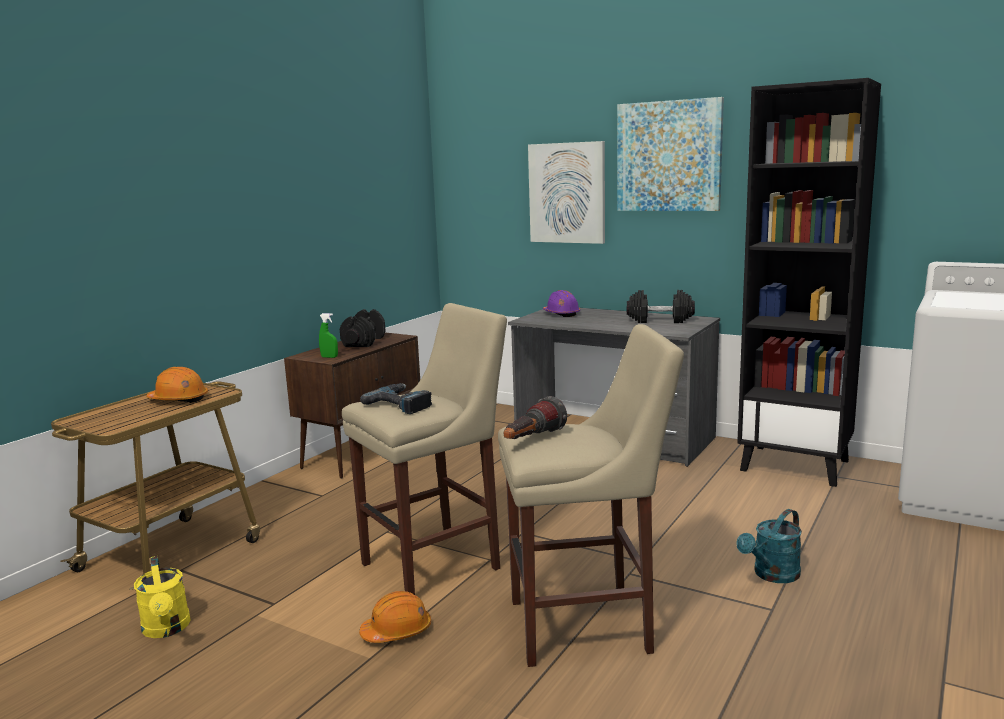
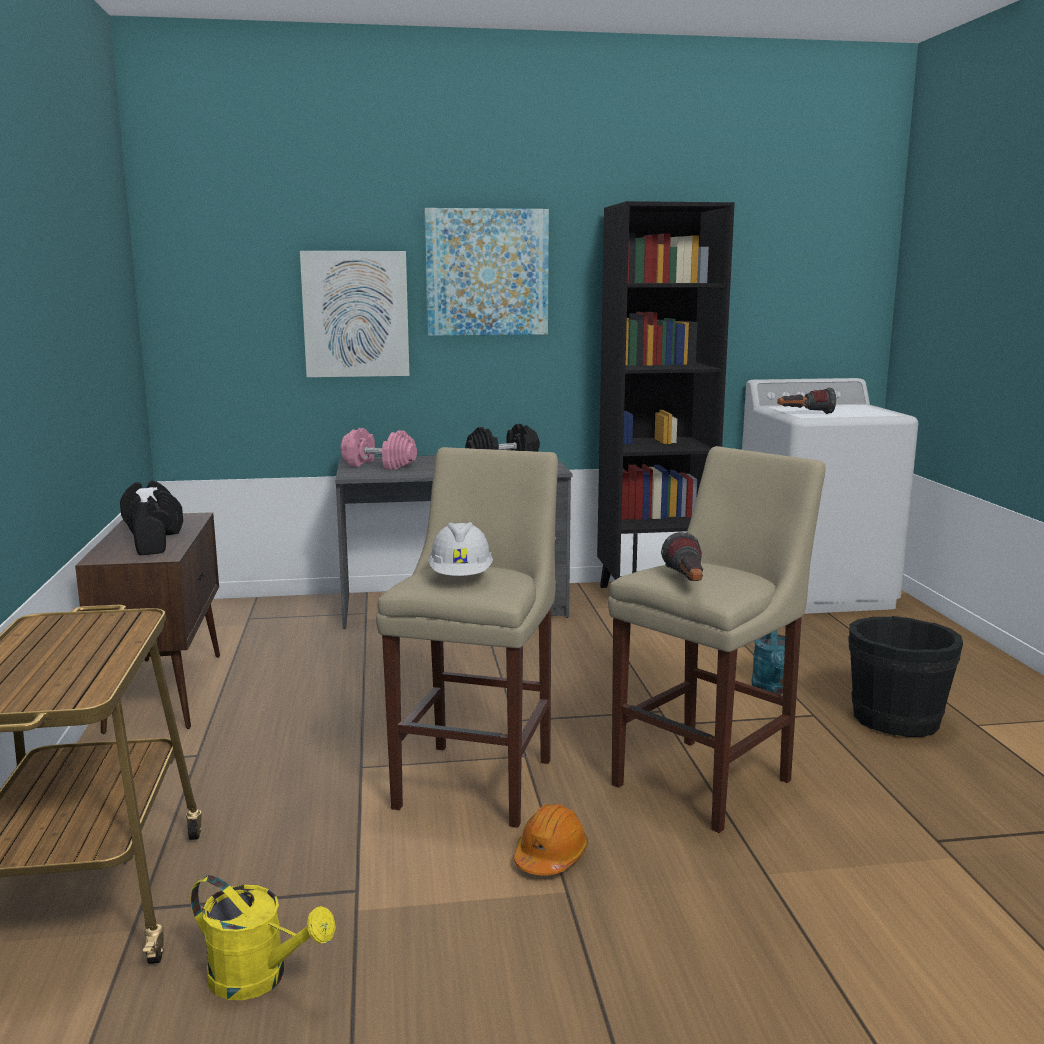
camera: 40 degrees left, 0 degrees up
(179, 400) = (83, 639): orange hard hat -> none
(329, 357) = (151, 553): green spray bottle -> black spray bottle
(402, 404) = (461, 578): power drill -> white hard hat
(561, 314) = (378, 465): purple hard hat -> pink dumbbell
(853, 643) = (896, 719): none -> black bucket
(950, 302) = (805, 414): none -> flashlight

